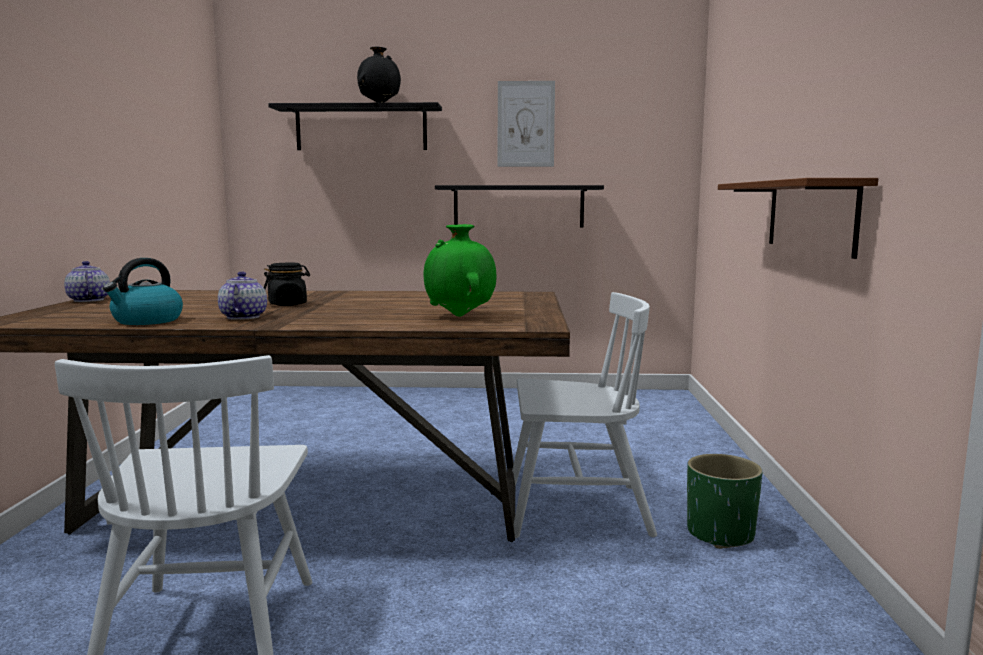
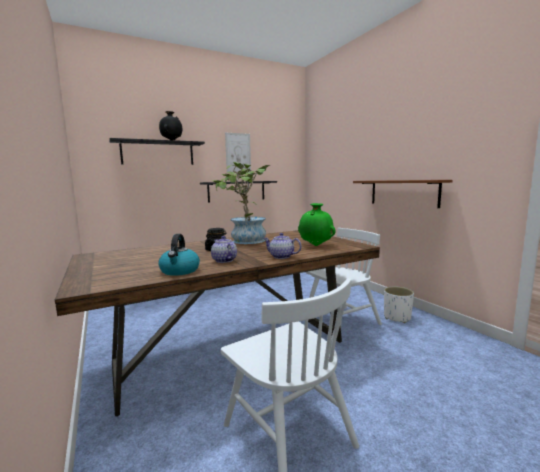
camera: 30 degrees left, 0 degrees up
(88, 300) = (82, 264): teapot -> teapot (281, 257)
(374, 298) = (244, 241): none -> potted plant
(721, 534) = (397, 317): green planter -> white planter

